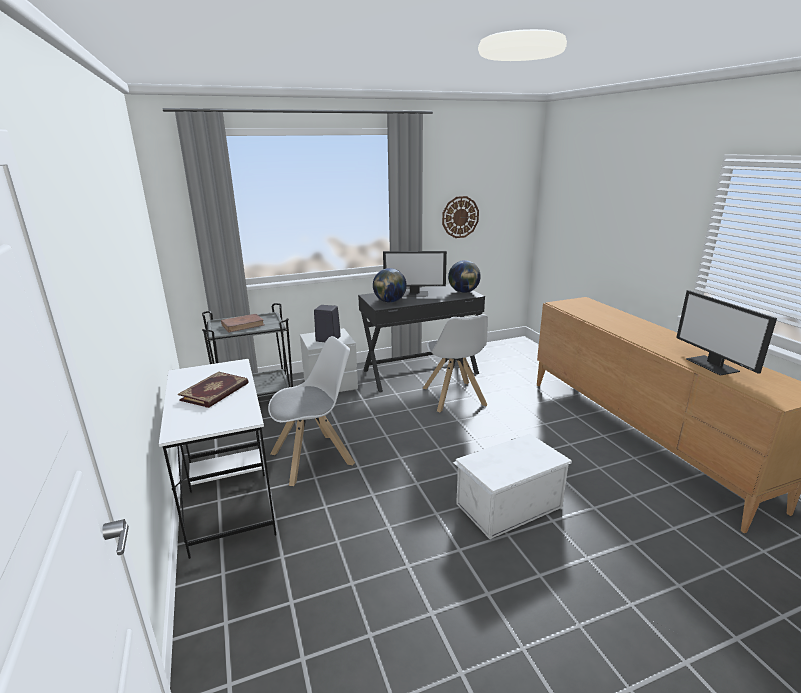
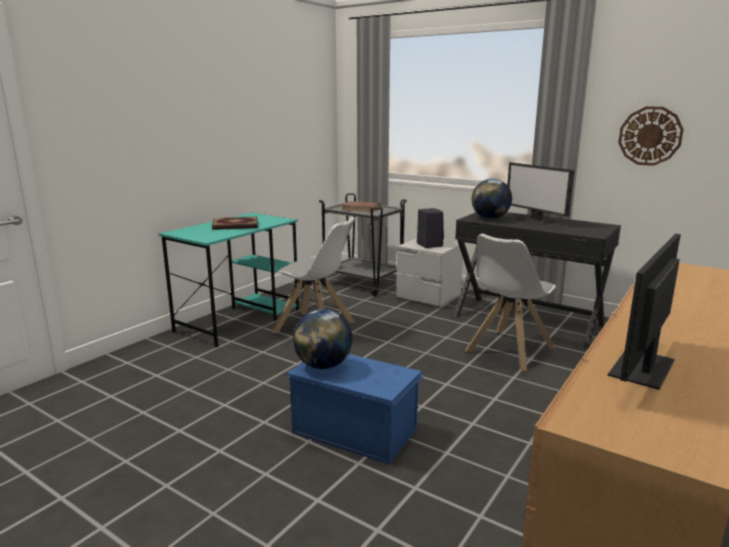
camera: 55 degrees right, 5 degrees down
(229, 497) = (239, 320): white desk -> turquoise desk
(463, 292) = (593, 231): globe -> globe (323, 366)
(507, 505) = (355, 429): white storage box -> blue storage box

